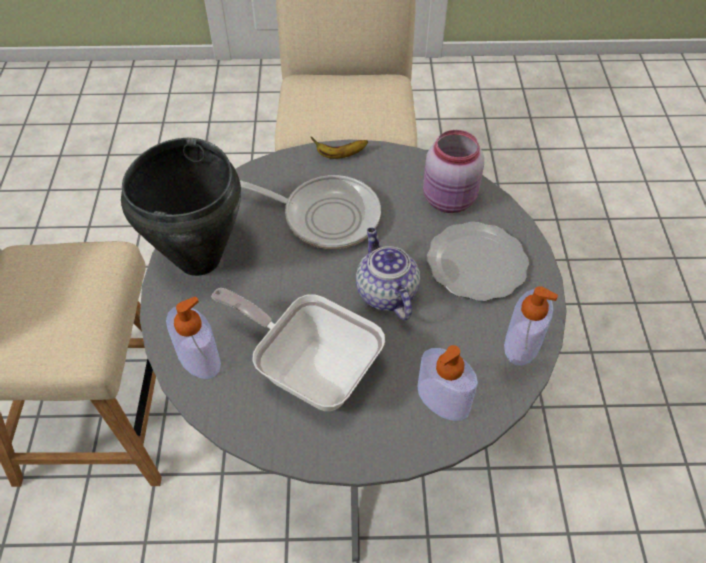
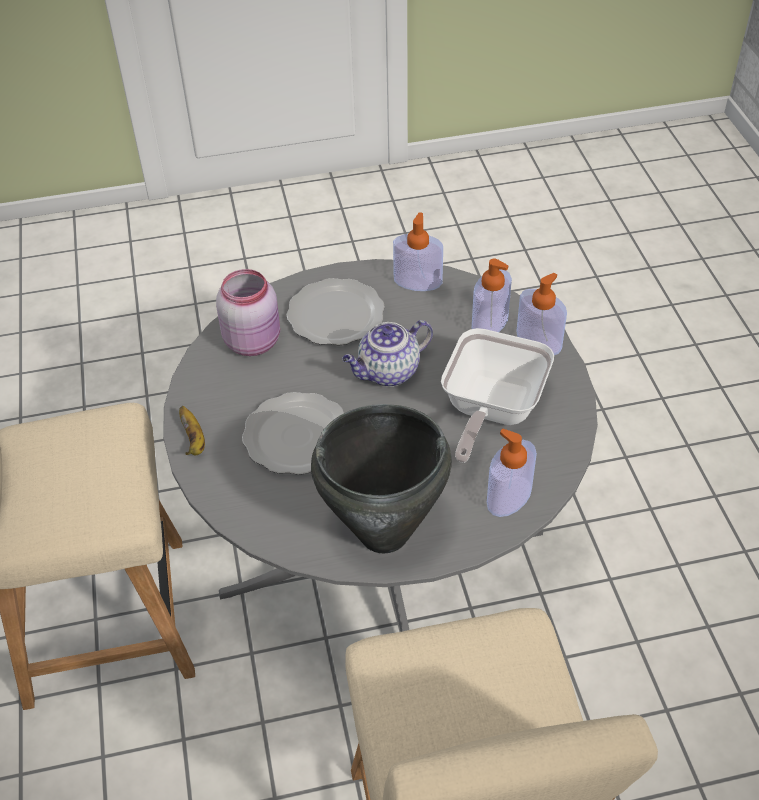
camera: 100 degrees left, 5 degrees down
(323, 216) = (295, 437): frying pan -> plate
(403, 442) = (538, 341): none -> soap dispenser

